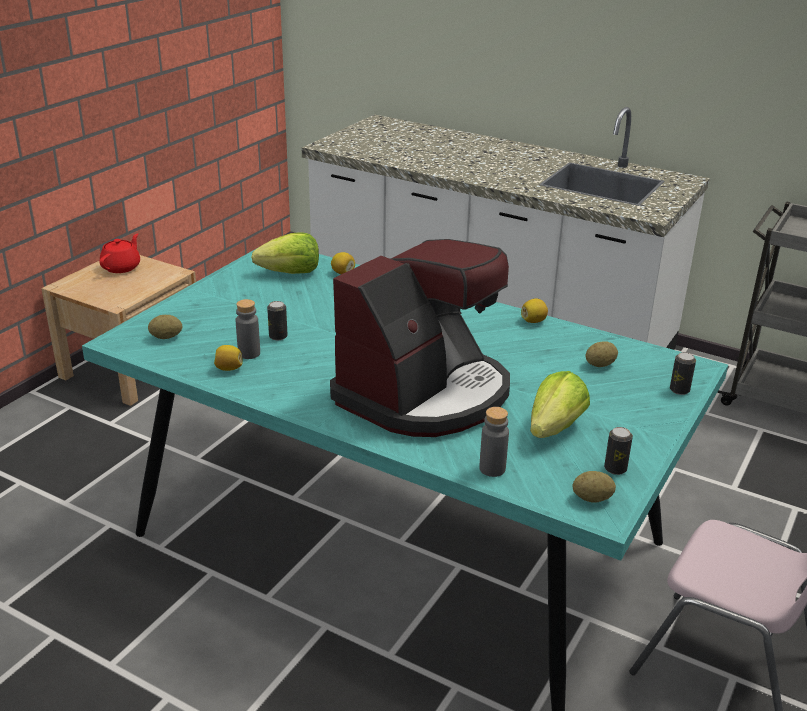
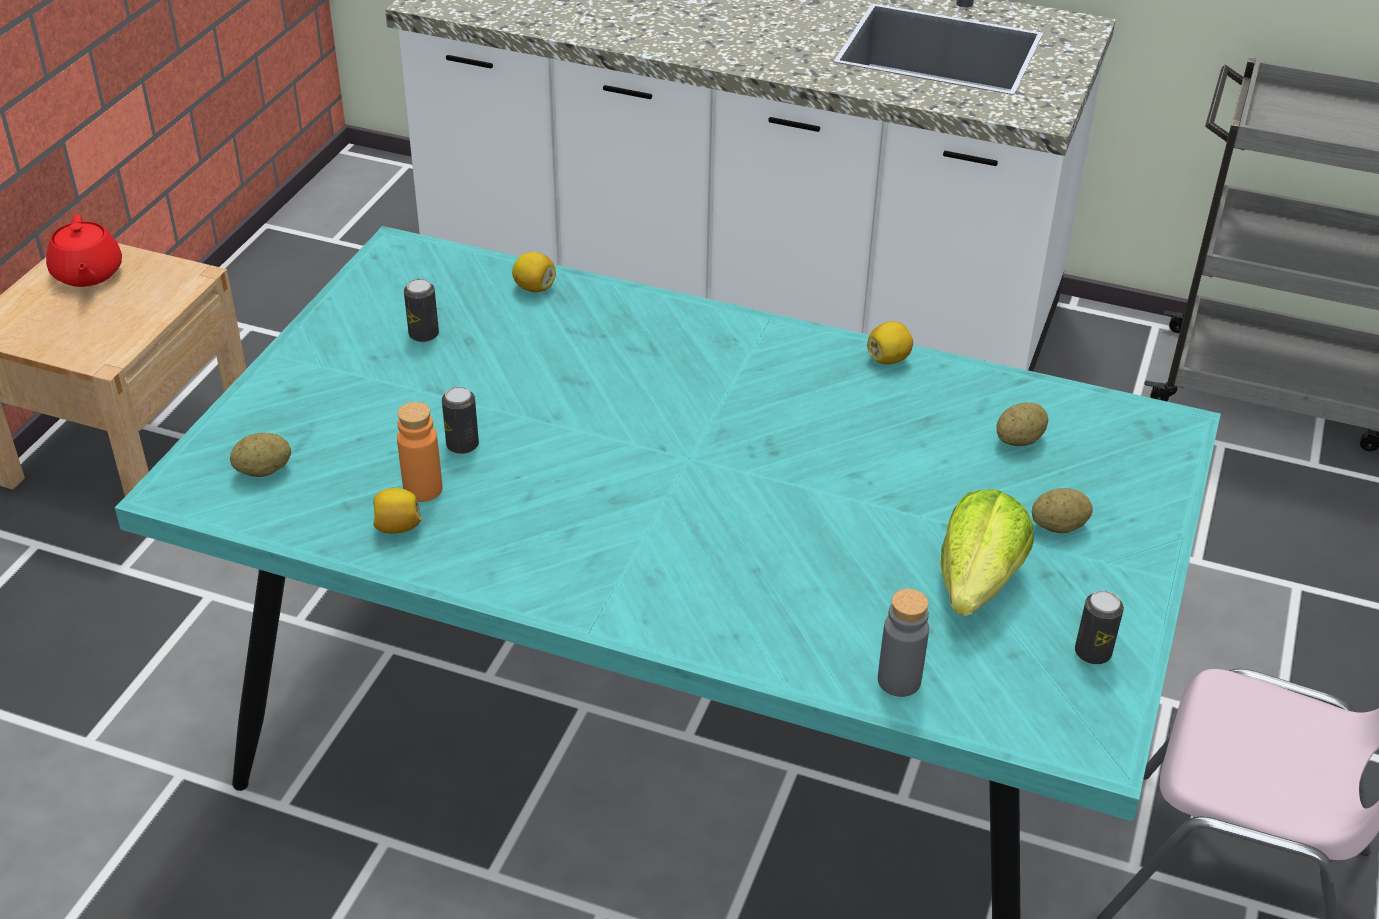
camera: 10 degrees left, 10 degrees up
(122, 267) = (87, 274): red teapot -> red teapot turned 150 degrees clockwise
(249, 353) = (423, 489): grey bottle -> orange bottle
(290, 273) = (441, 297): lettuce -> none
(425, 394) = (749, 539): coffee machine -> none
(592, 498) = (1070, 718): potato -> potato (1058, 526)
(679, 390) = (1156, 478): can -> can (424, 334)

